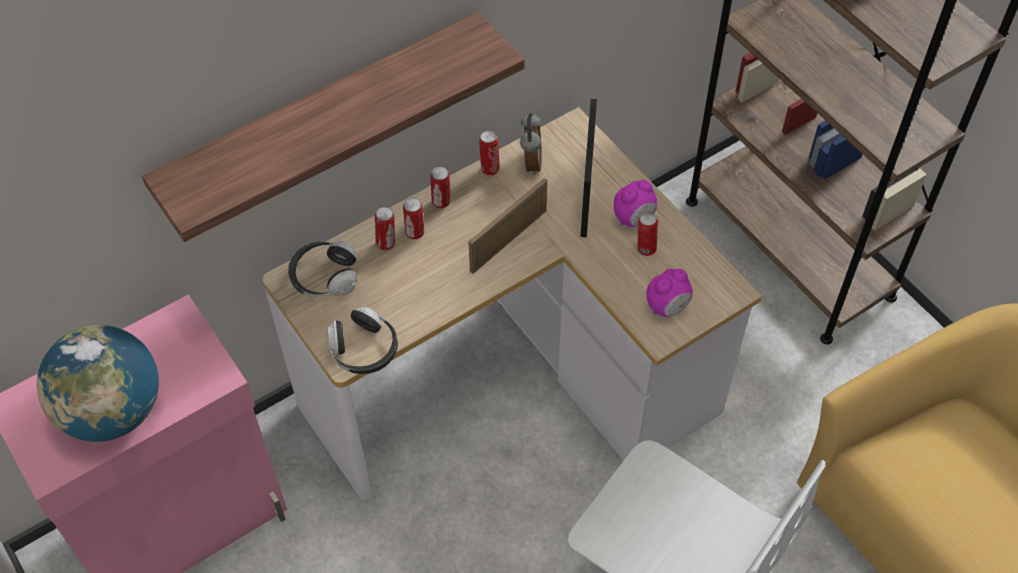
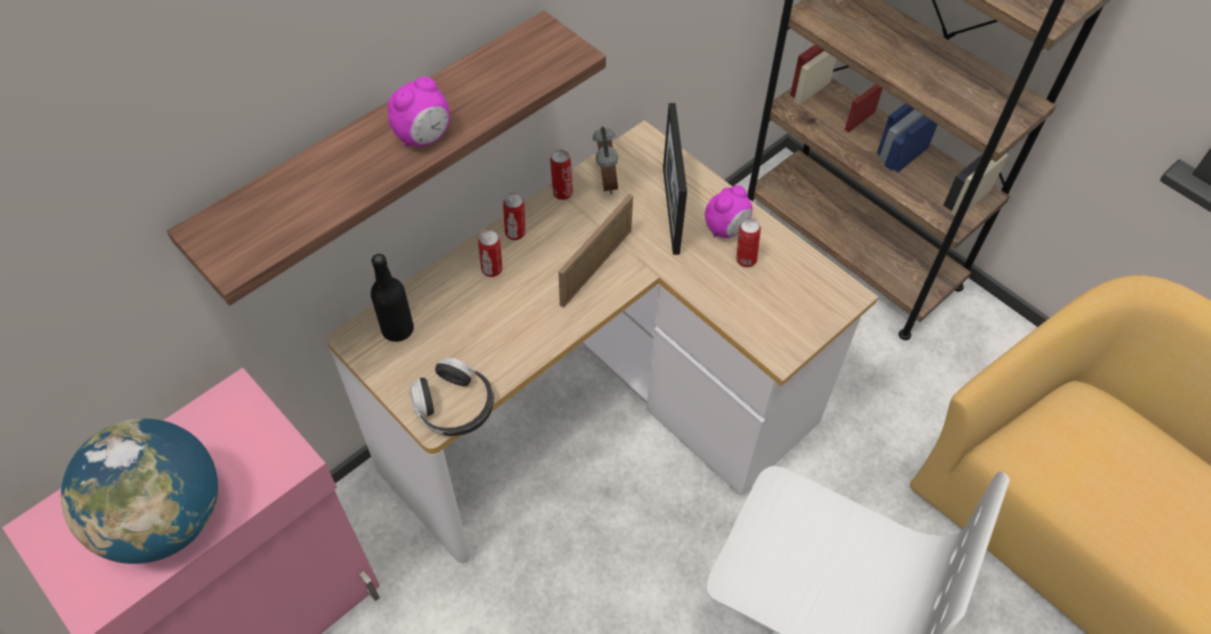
camera: 10 degrees left, 0 degrees up
(324, 277) = (398, 329): headphones -> black bottle
(386, 243) = (462, 285): can -> none
(667, 307) = (781, 320): alarm clock -> alarm clock (424, 137)

